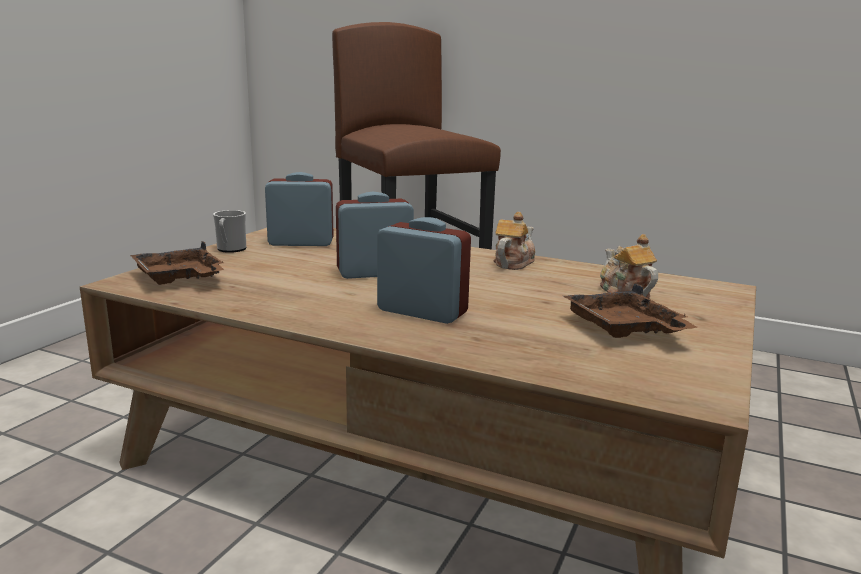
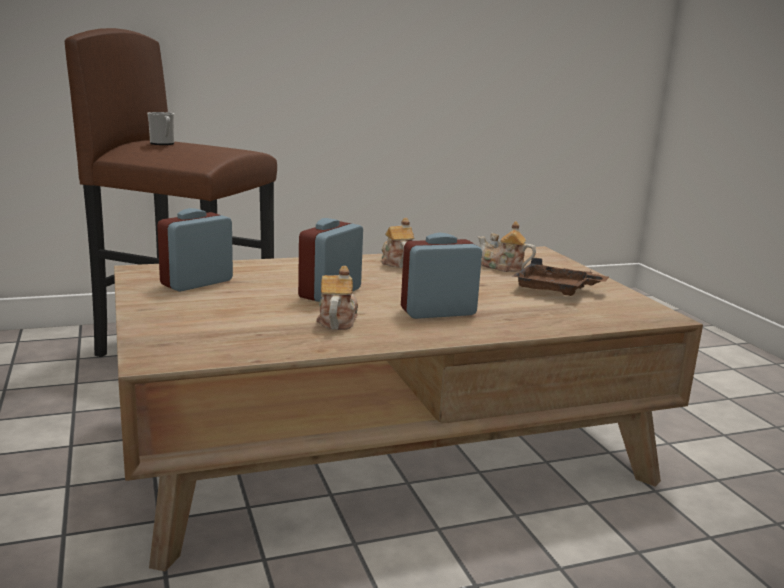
camera: 45 degrees left, 0 degrees up
(180, 278) = (194, 341): brown tray -> none
(230, 249) = (153, 305): mug -> mug (163, 144)
(314, 293) = (337, 321): none -> teapot

